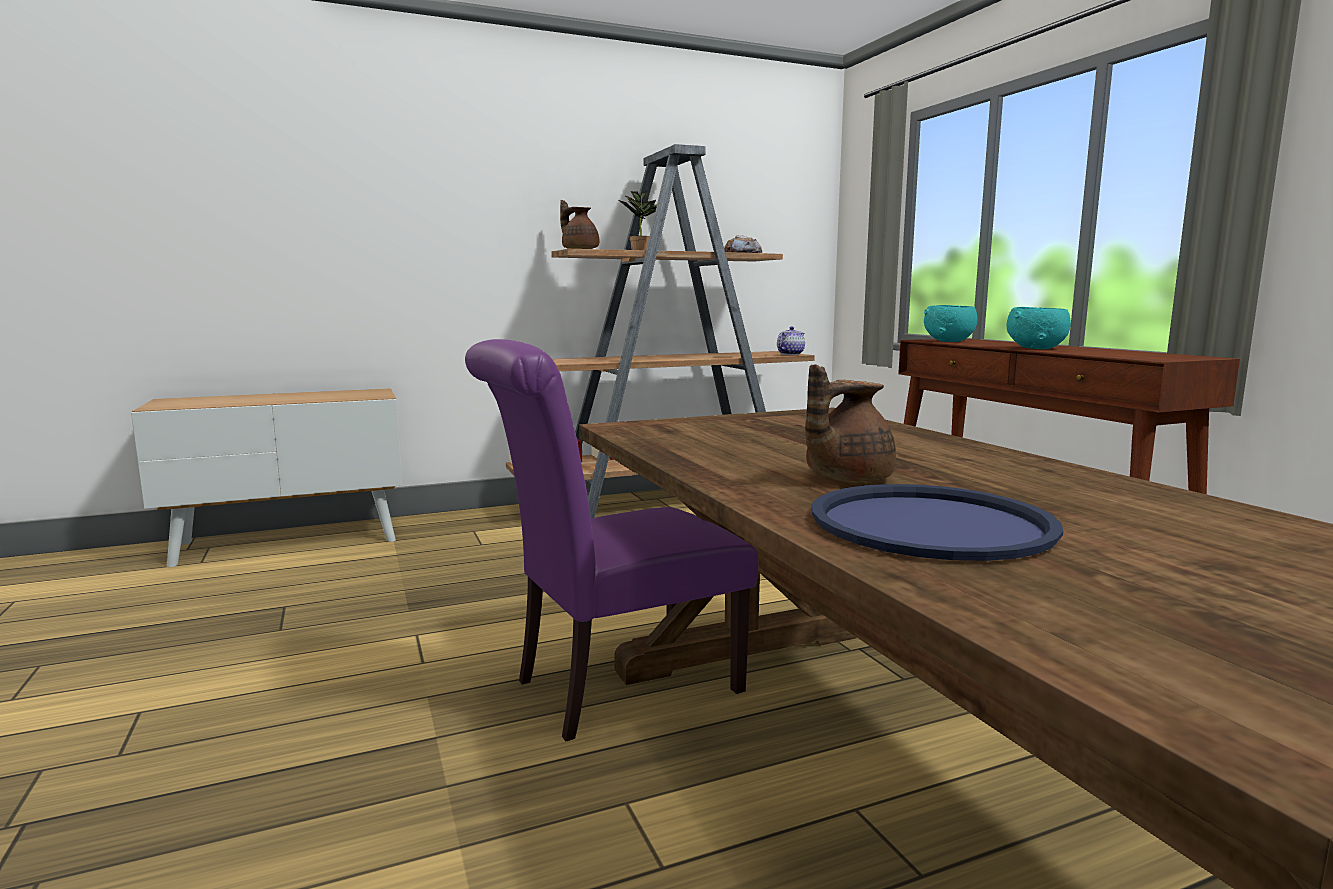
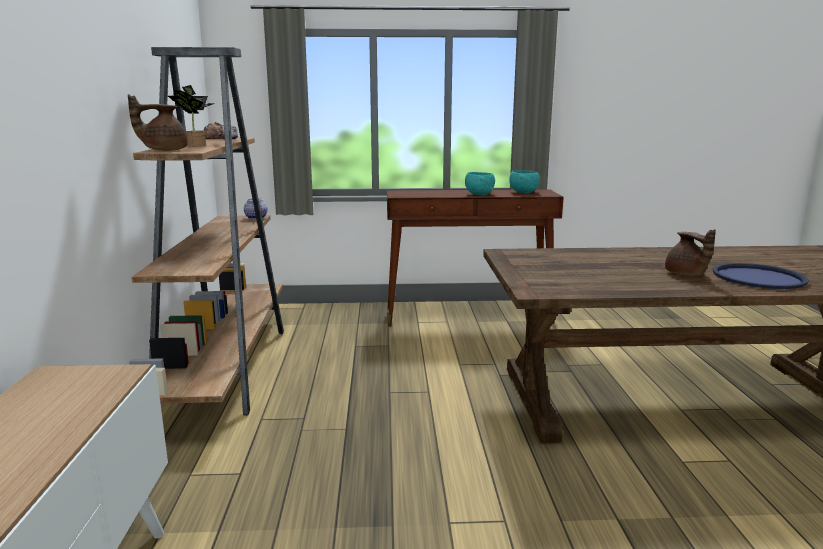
camera: 70 degrees left, 5 degrees up
(615, 688) = (564, 447): purple chair -> none
(949, 341) = (414, 195): turquoise bowl -> turquoise bowl (523, 192)

